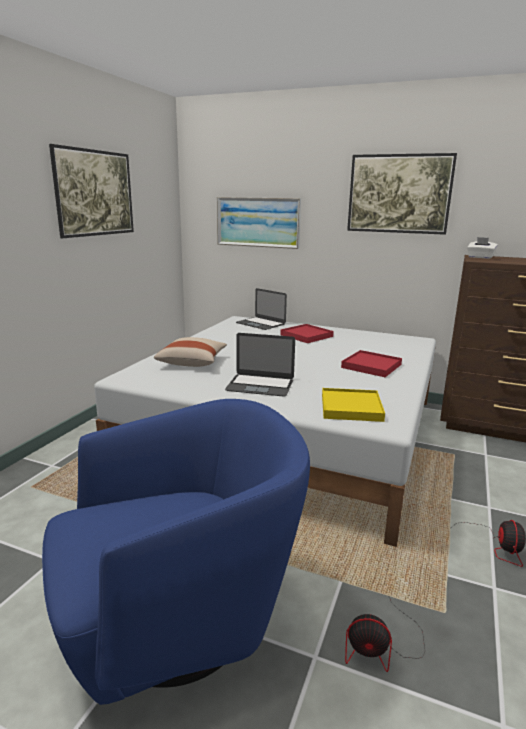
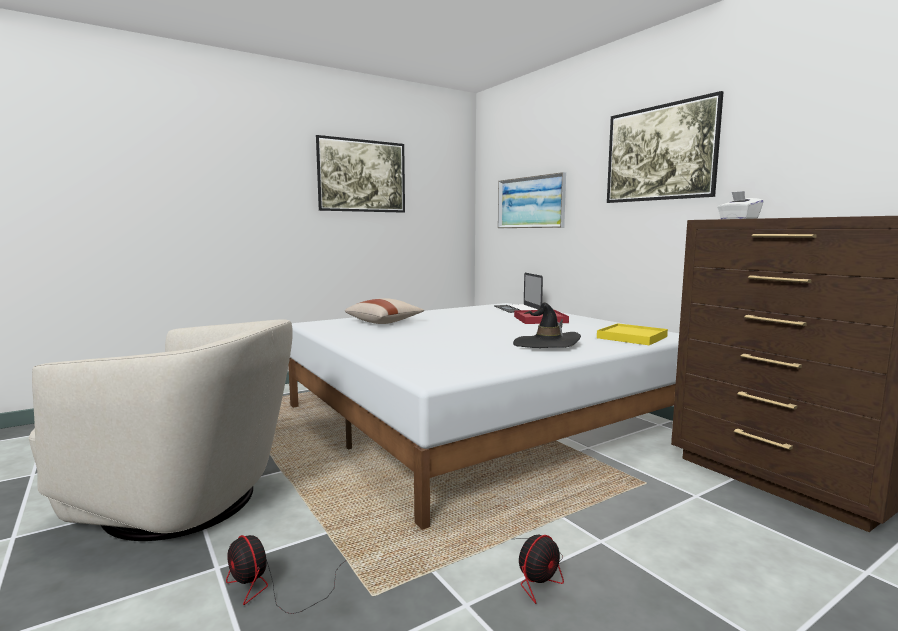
camera: 35 degrees right, 10 degrees down
(180, 617) = (184, 503): blue armchair -> beige armchair
(260, 385) = (398, 340): laptop -> none
(351, 408) = (435, 363): yellow tray -> yellow tray (631, 337)
(371, 366) = (546, 344): red tray -> black hat

